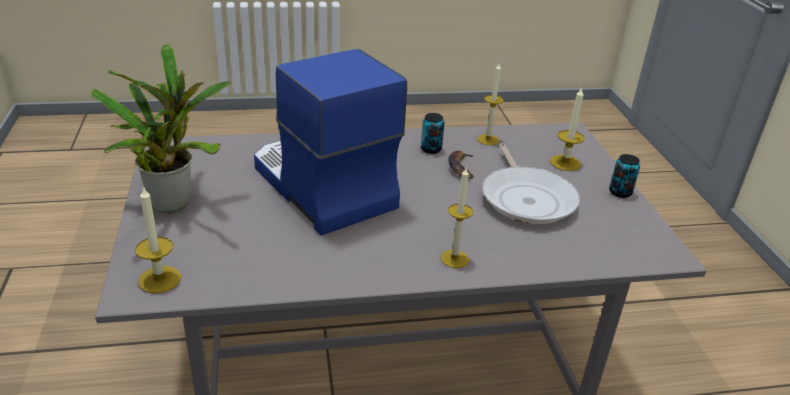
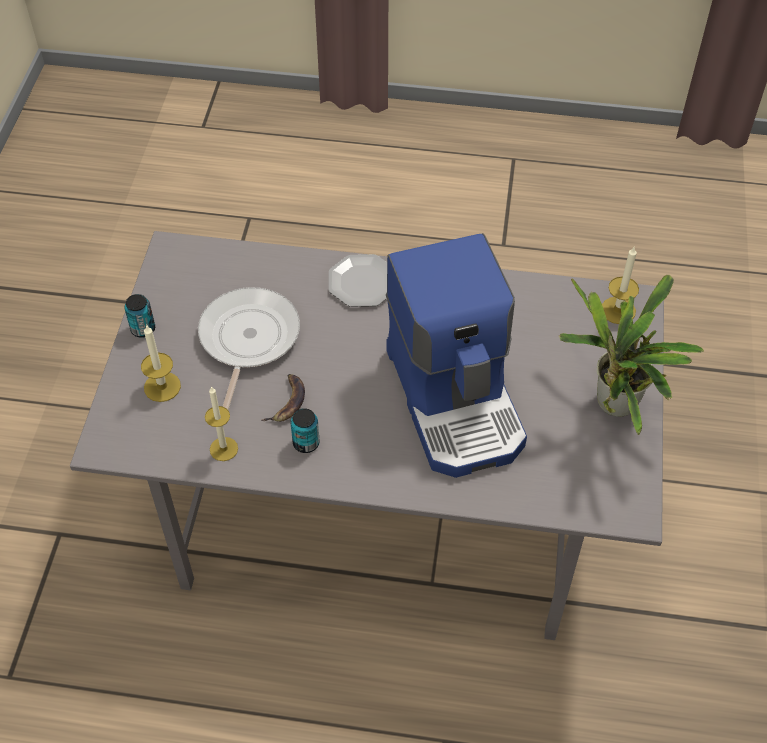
camera: 160 degrees left, 20 degrees up
(454, 259) = (363, 282): candle -> plate

